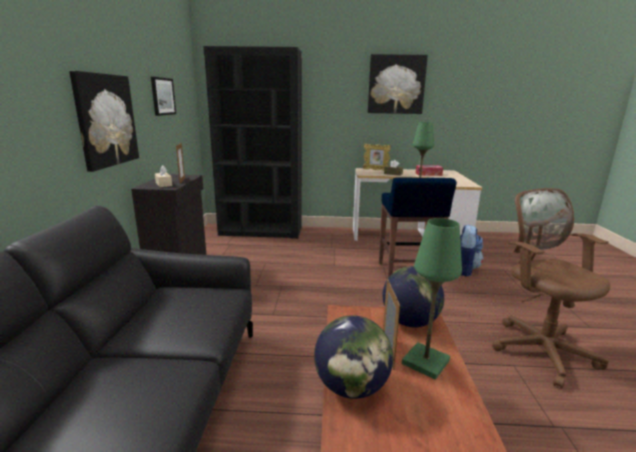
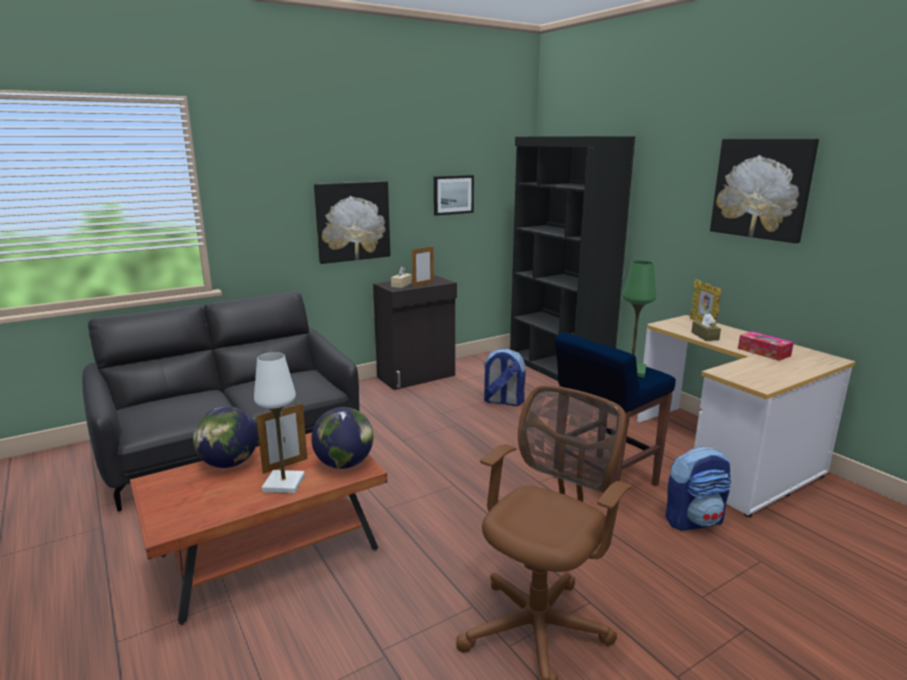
camera: 55 degrees right, 0 degrees up
(274, 260) = (502, 401): none -> backpack
(425, 362) = (284, 483): green table lamp -> white table lamp

